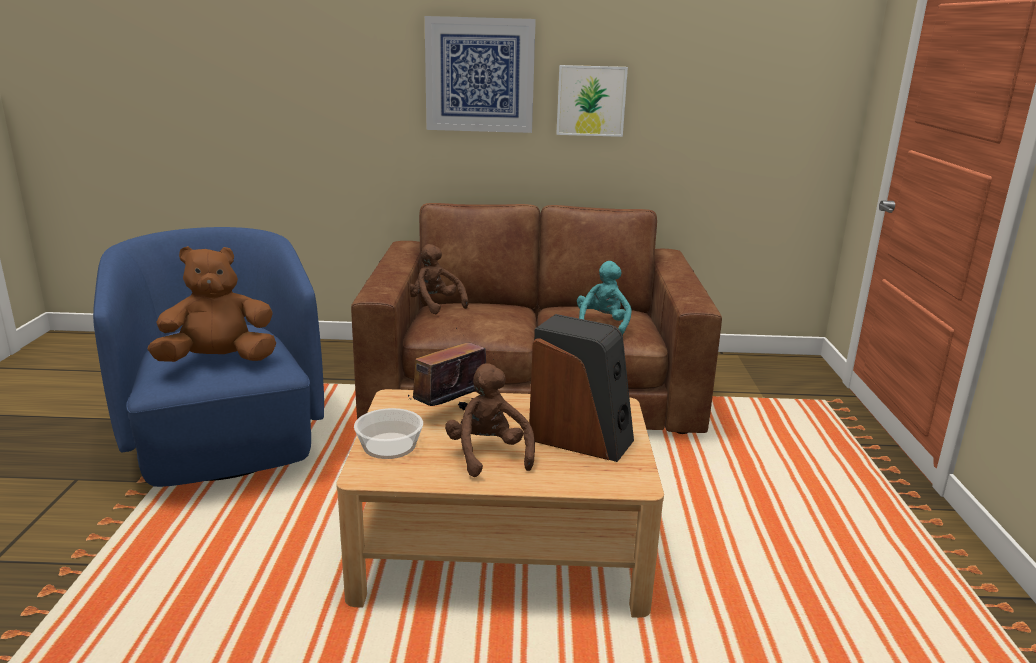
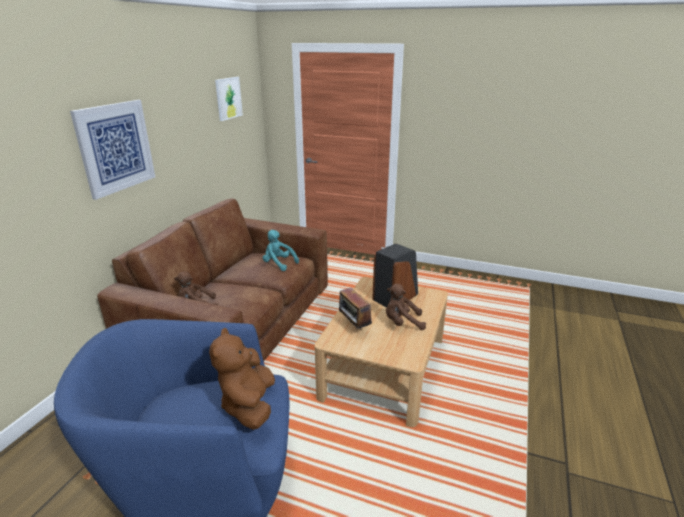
camera: 70 degrees left, 5 degrees up
(389, 446) = (384, 350): bowl -> none
(591, 101) = (175, 146): picture -> picture (228, 98)

